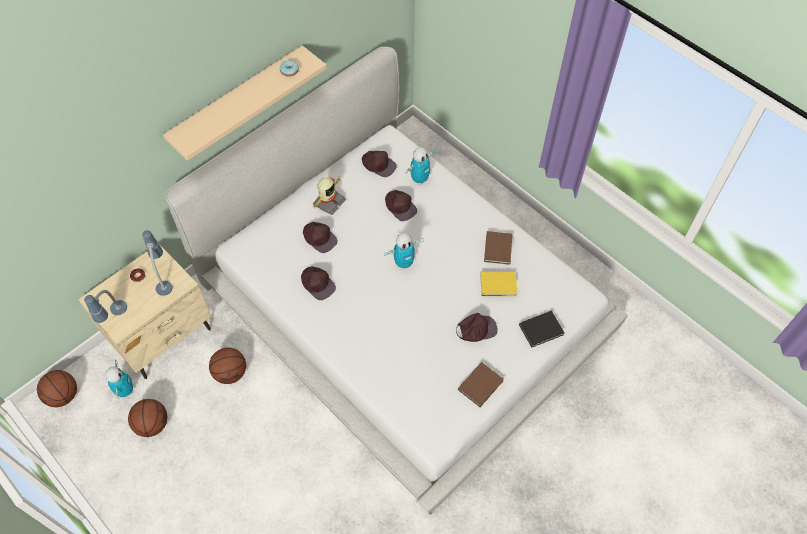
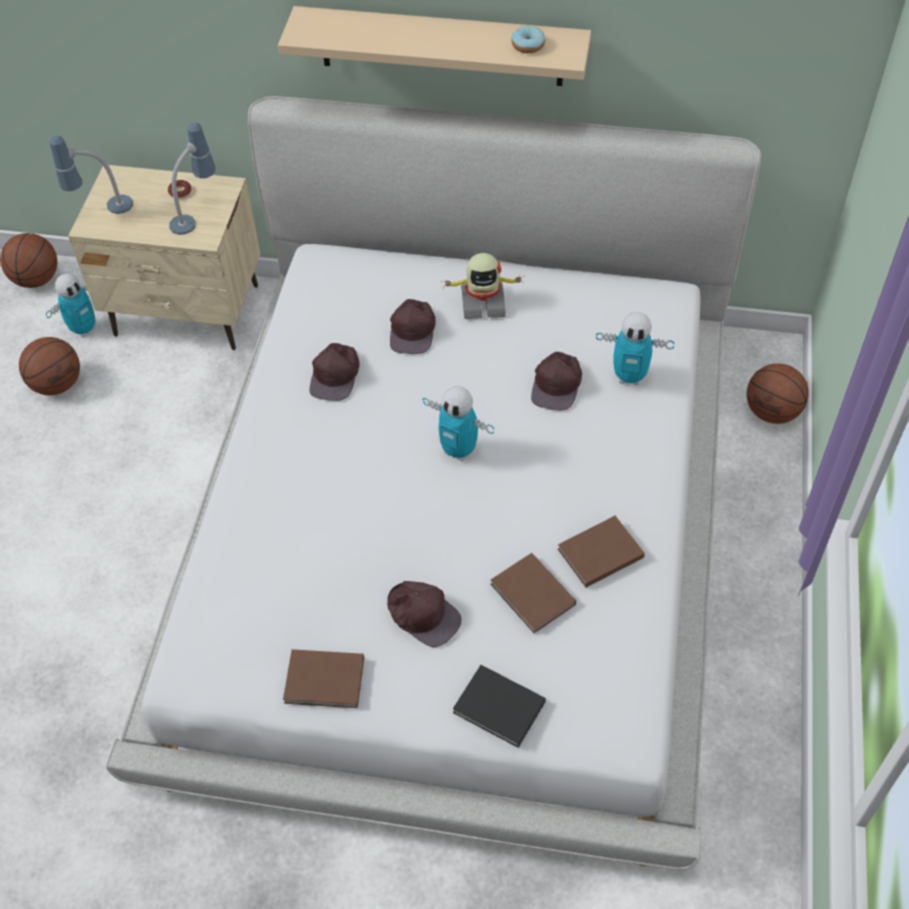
camera: 55 degrees right, 5 degrees down
(231, 373) = (188, 412): basketball -> basketball (772, 412)
(378, 164) = (605, 314): brown cap -> none
(499, 285) = (533, 596): yellow book -> brown book

